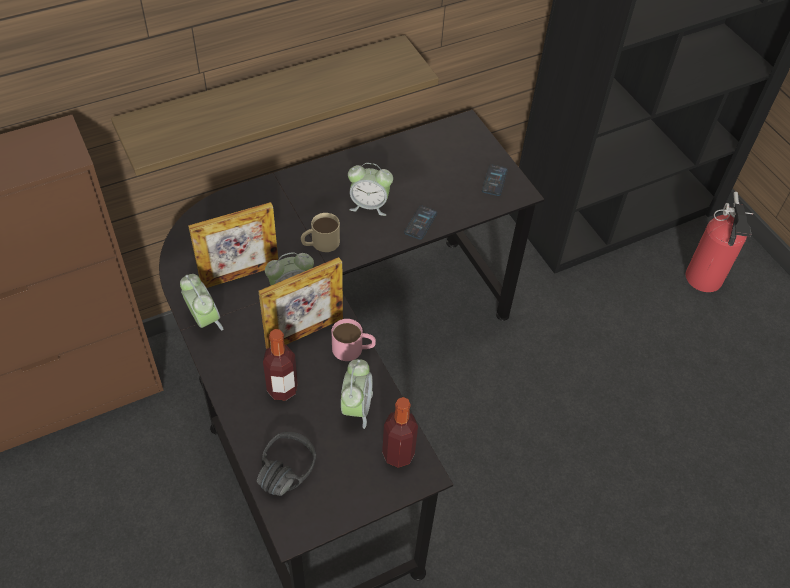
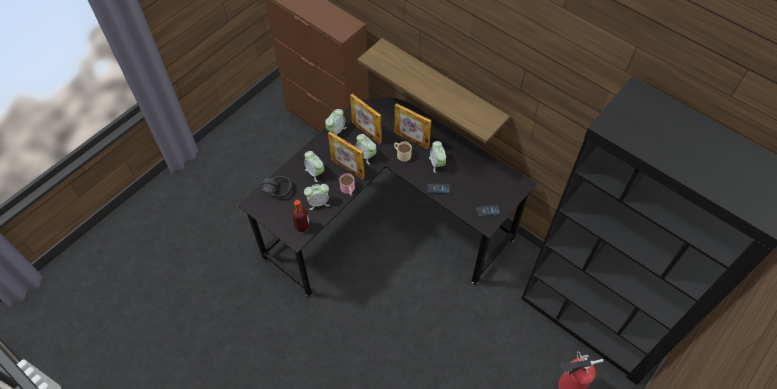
camera: 70 degrees right, 5 degrees up
(282, 389) = (315, 172): bottle -> alarm clock
(299, 219) = (411, 140): none -> picture frame

